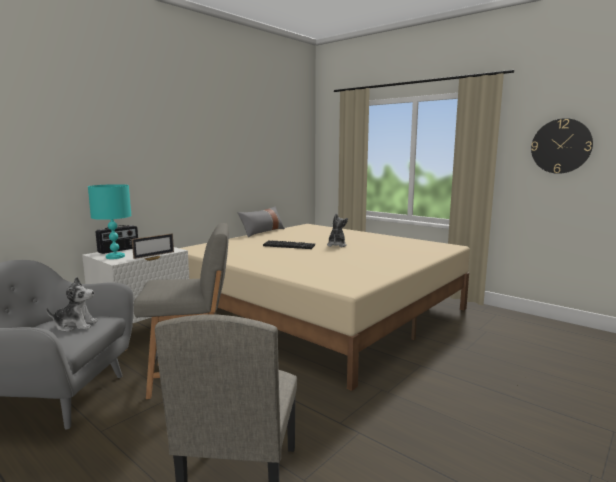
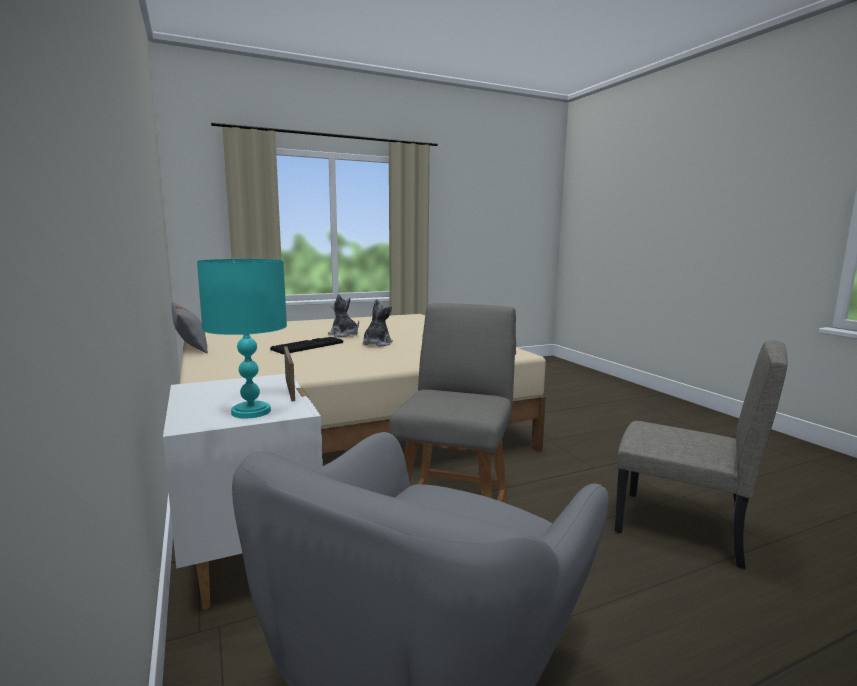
camera: 65 degrees left, 0 degrees up
(75, 325) = (453, 511): plush toy -> plush toy (377, 344)
(119, 250) = (190, 408): radio -> none
(561, 146) = (468, 216): wall clock -> none

